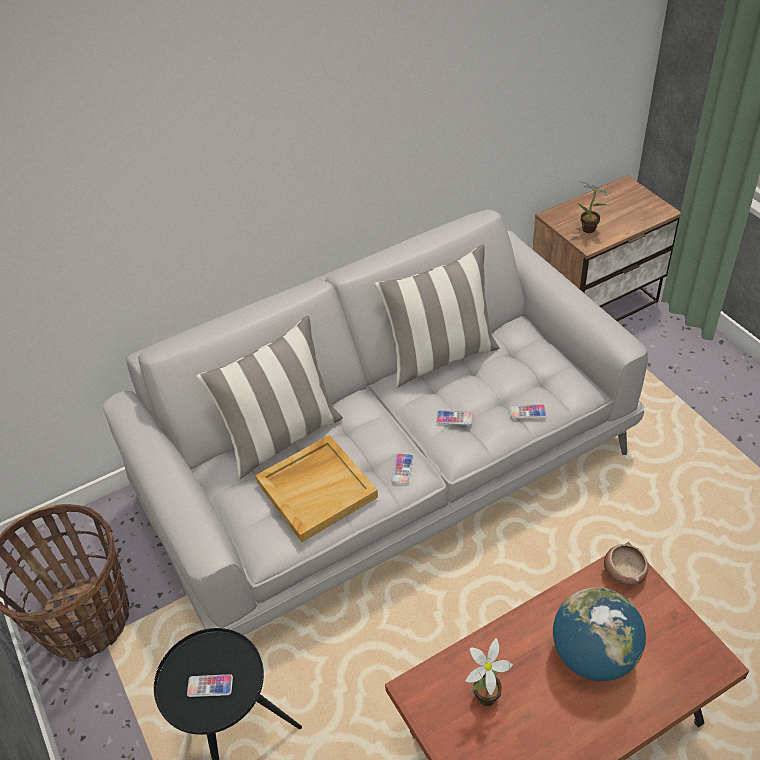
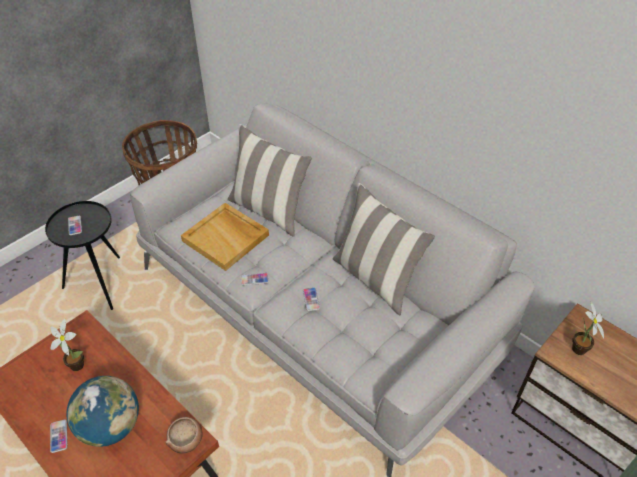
camera: 70 degrees right, 0 degrees up
(528, 412) = (332, 347): phone -> phone (59, 436)

